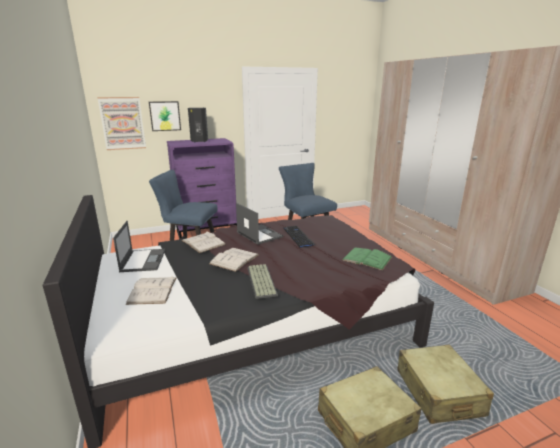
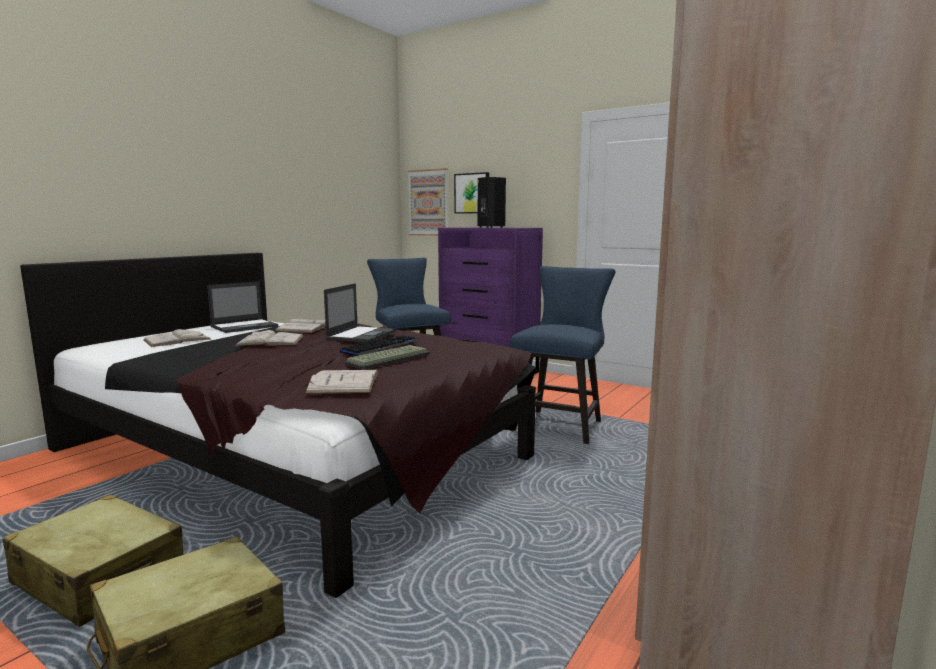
camera: 55 degrees right, 10 degrees down
(260, 281) = (217, 357): keyboard -> keyboard (388, 358)
(367, 258) = (344, 382): green book -> white book

